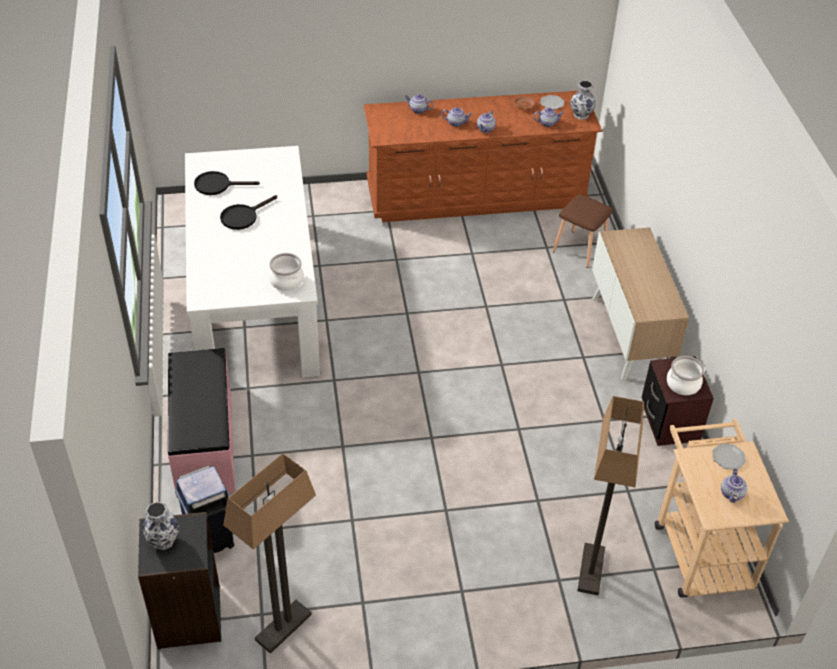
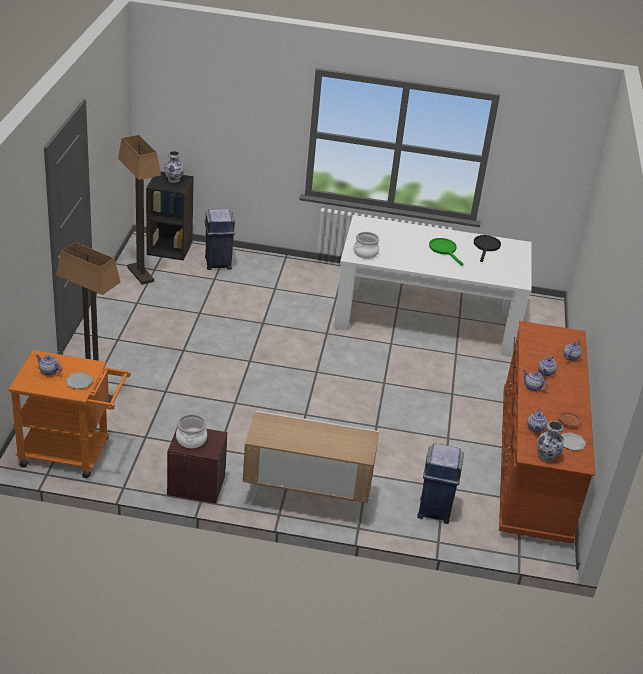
camera: 105 degrees right, 10 degrees down
(204, 444) = (294, 273): pink bench -> none
(243, 216) = (444, 250): black frying pan -> green frying pan
(581, 249) = (434, 509): brown stool -> blue trash can
(699, 548) = (73, 453): beige cart -> orange cart

